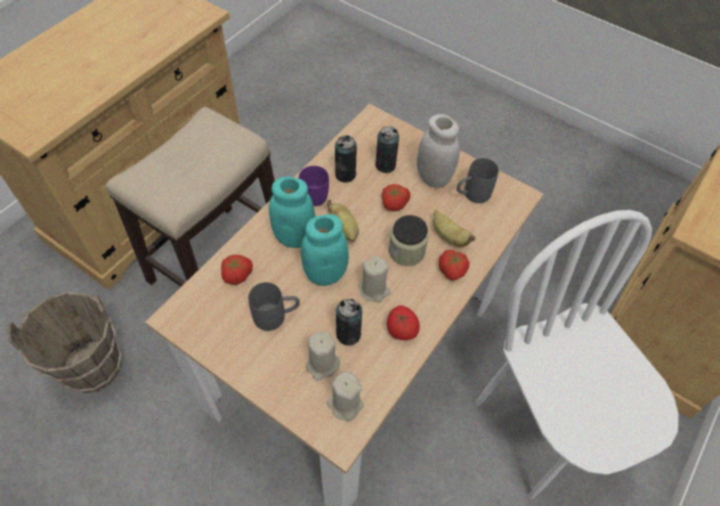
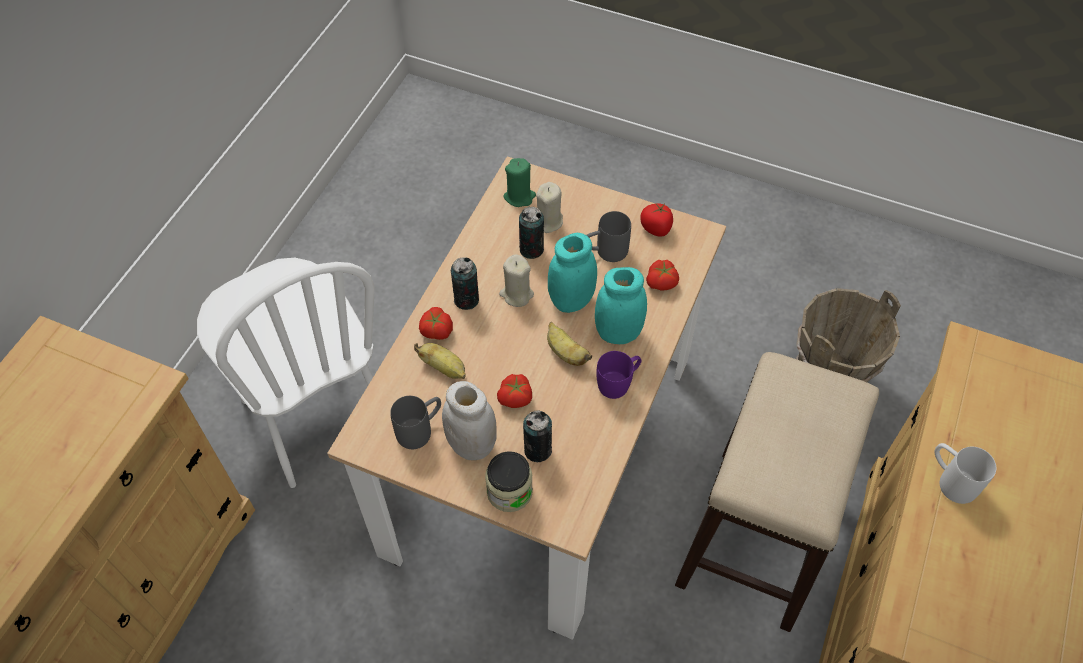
camera: 170 degrees right, 0 degrees up
(121, 67) = (950, 480): none -> white mug
(345, 174) = (585, 425): can -> can (466, 300)
(345, 404) = (519, 196): beige candle -> green candle
(401, 329) = (481, 263): tomato -> tomato (656, 228)
(406, 251) = (490, 341): jar -> jar (509, 491)

